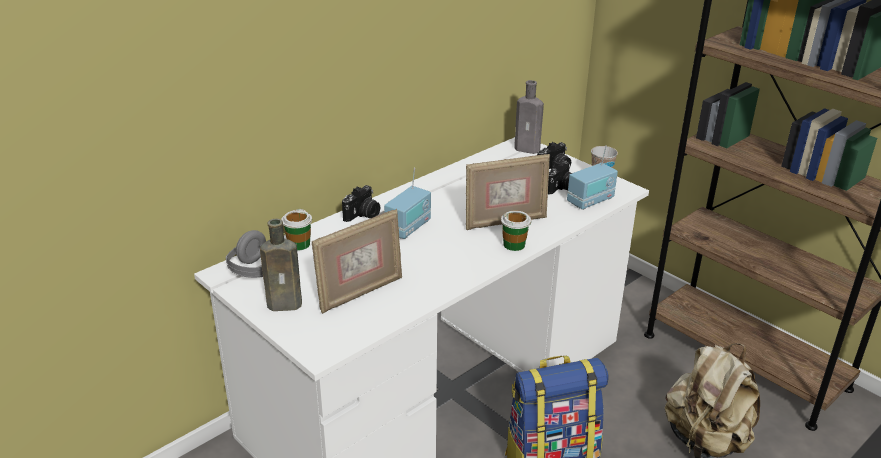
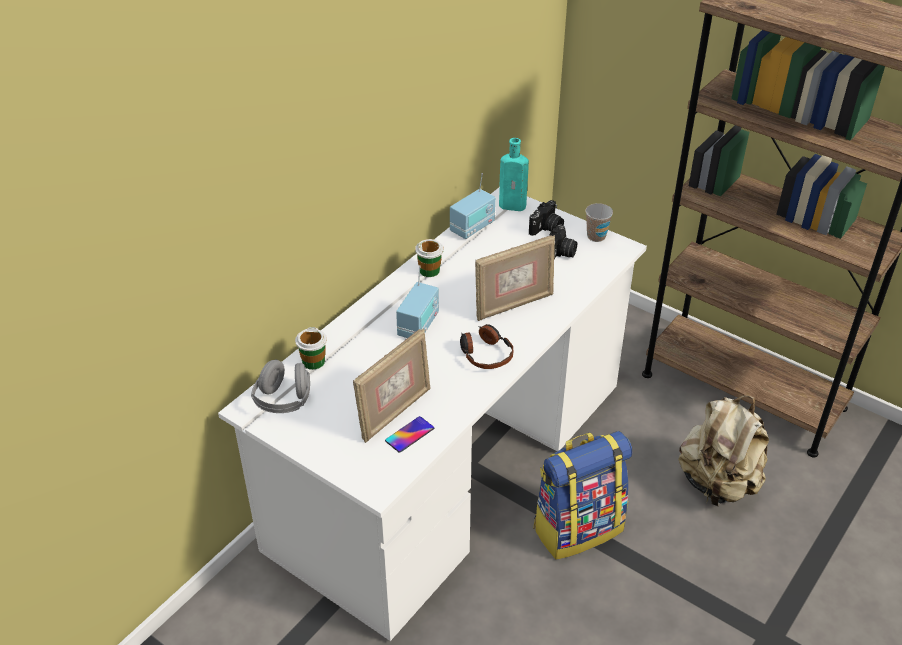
camera: 10 degrees left, 10 degrees up
(287, 304) = (326, 436): brown bottle -> none
(363, 215) = (367, 315): camera -> none
(368, 312) = (409, 434): none -> phone
(465, 256) = (485, 353): none -> headphones
(514, 245) = (529, 333): cup -> cup (429, 270)
(529, 149) = (514, 206): grey bottle -> turquoise bottle
(590, 201) = (592, 267): radio -> radio (472, 227)

